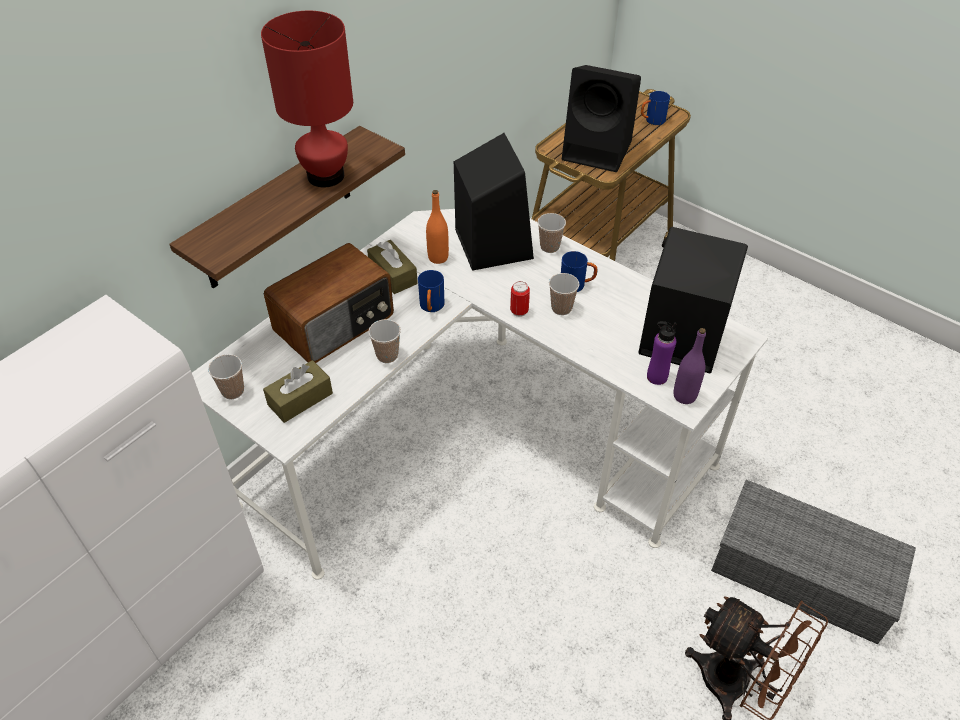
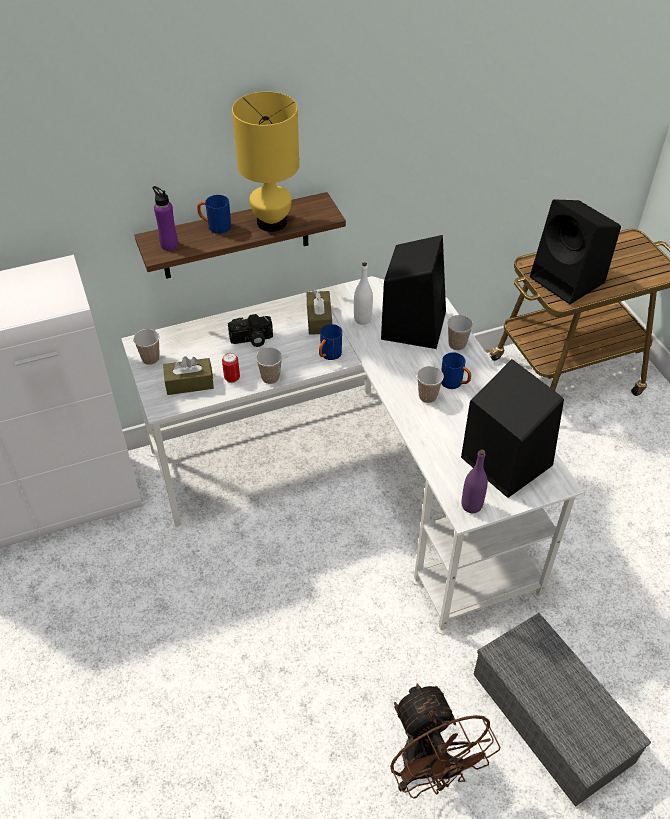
camera: 30 degrees right, 0 degrees up
(325, 176) = (271, 223): red table lamp -> yellow table lamp
(336, 324) = (251, 340): radio -> camera
(438, 257) = (362, 319): orange bottle -> white bottle
(519, 311) = (392, 385): can -> can (232, 378)
(651, 121) = (640, 271): blue mug -> blue mug (215, 227)
(656, 376) = (461, 481): purple bottle -> purple bottle (169, 245)

